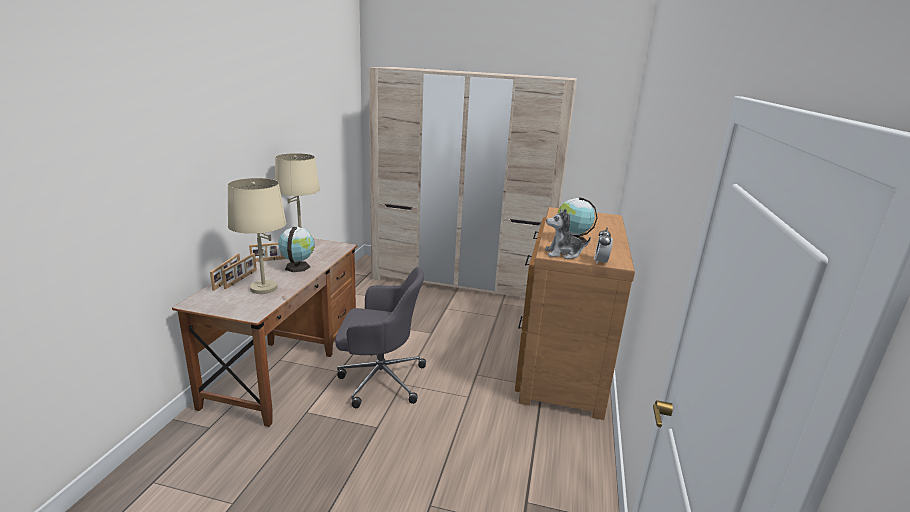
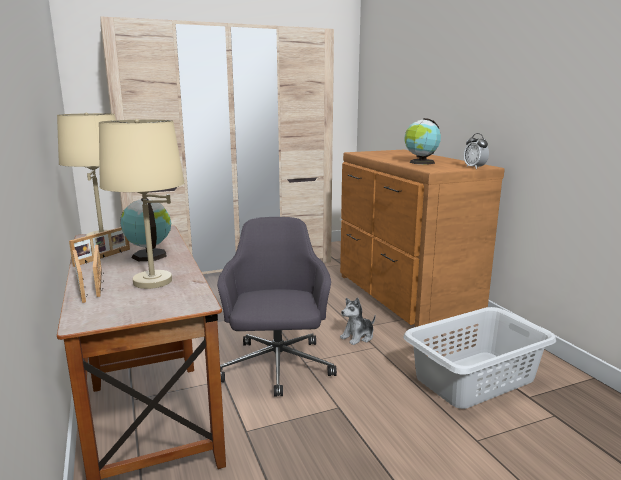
camera: 35 degrees left, 5 degrees down
(379, 379) = (277, 368): grey office chair -> grey office chair turned 60 degrees counterclockwise
(505, 461) = (473, 378): none -> grey laundry basket
(563, 253) = (439, 168): plush toy -> plush toy (358, 337)

